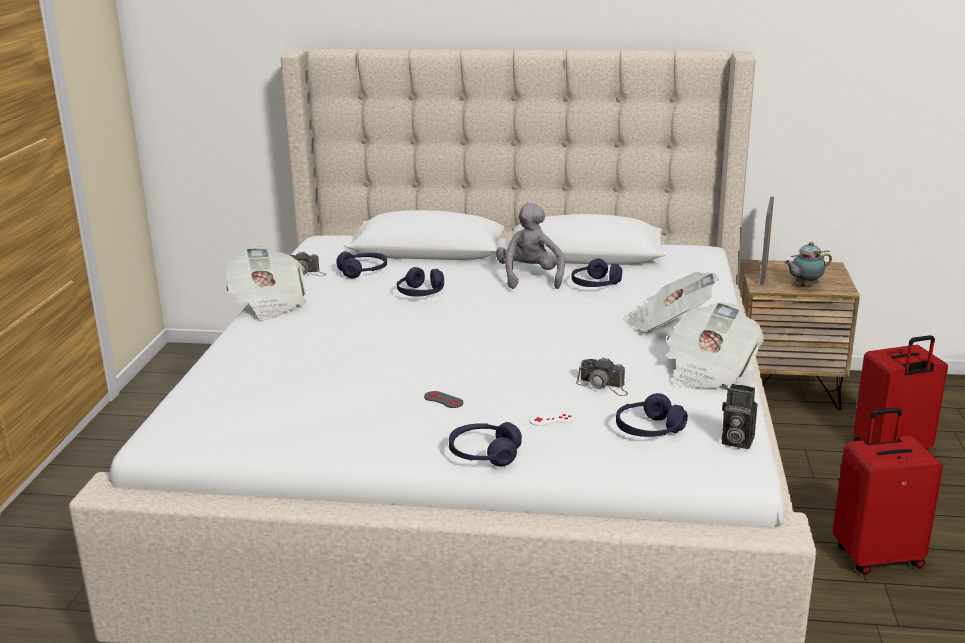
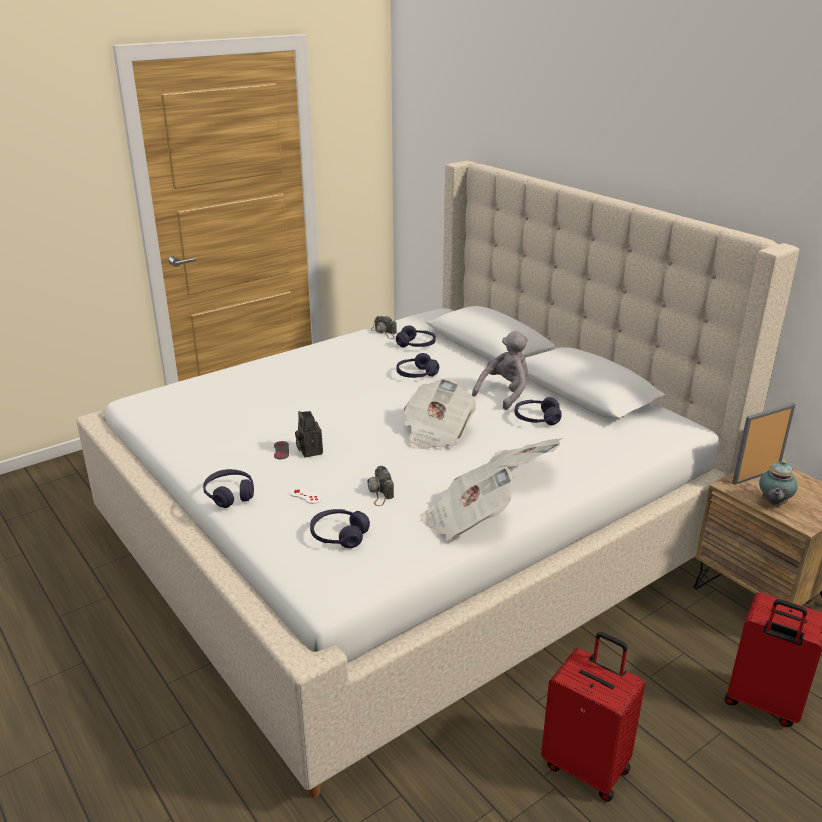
camera: 45 degrees right, 5 degrees up
(268, 304) = (326, 345): newspaper -> newspaper (436, 433)
(735, 441) = (369, 576): camera -> camera (309, 450)
(804, 285) = (773, 503): teapot -> teapot turned 90 degrees counterclockwise

